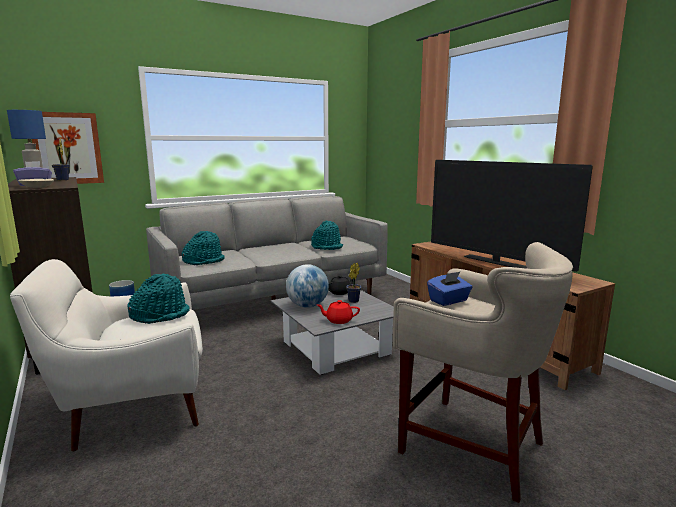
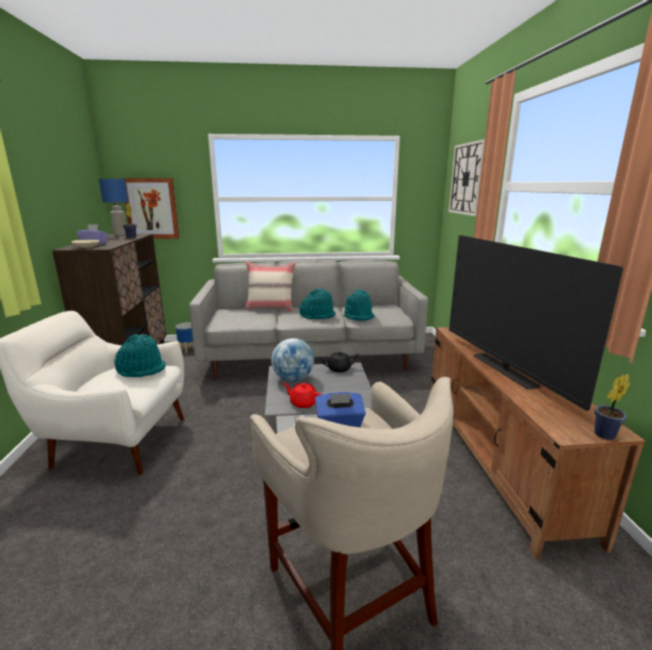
camera: 25 degrees right, 5 degrees up
(204, 261) = (234, 317): turquoise hat -> turquoise hat (317, 315)
(232, 250) = (271, 308): none -> beige pillow
(352, 301) = (340, 382): potted plant -> potted plant (602, 435)
(395, 120) = (467, 179): none -> wall clock

